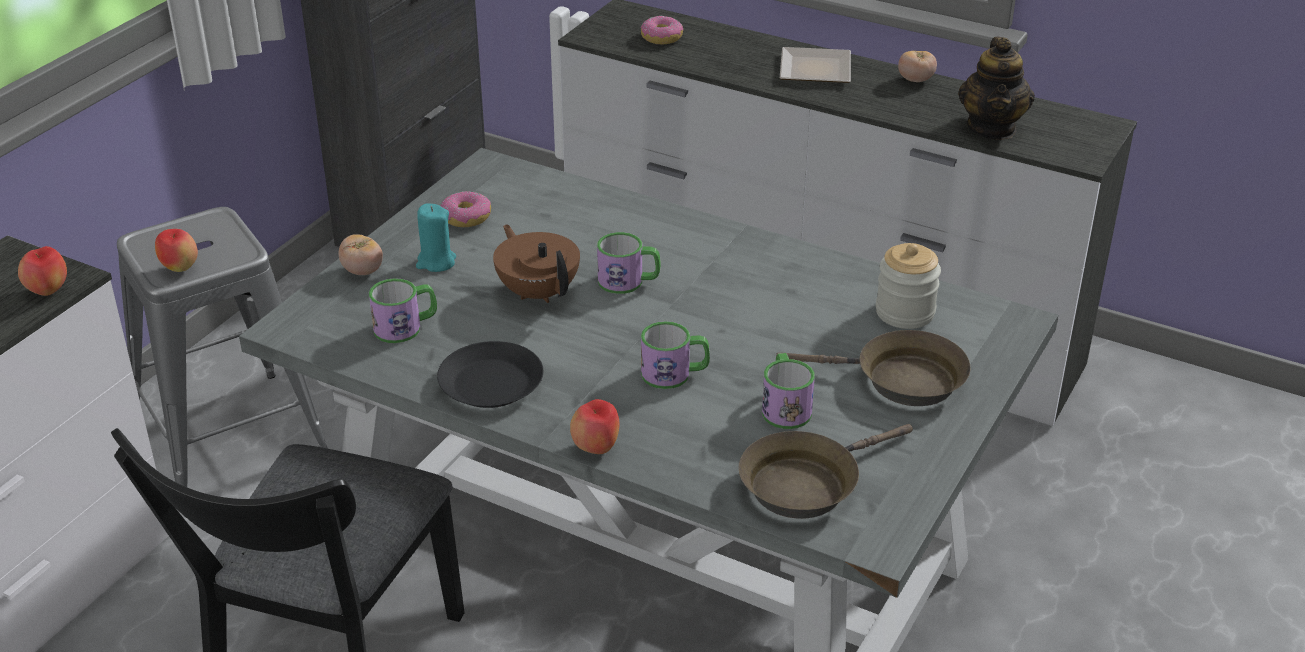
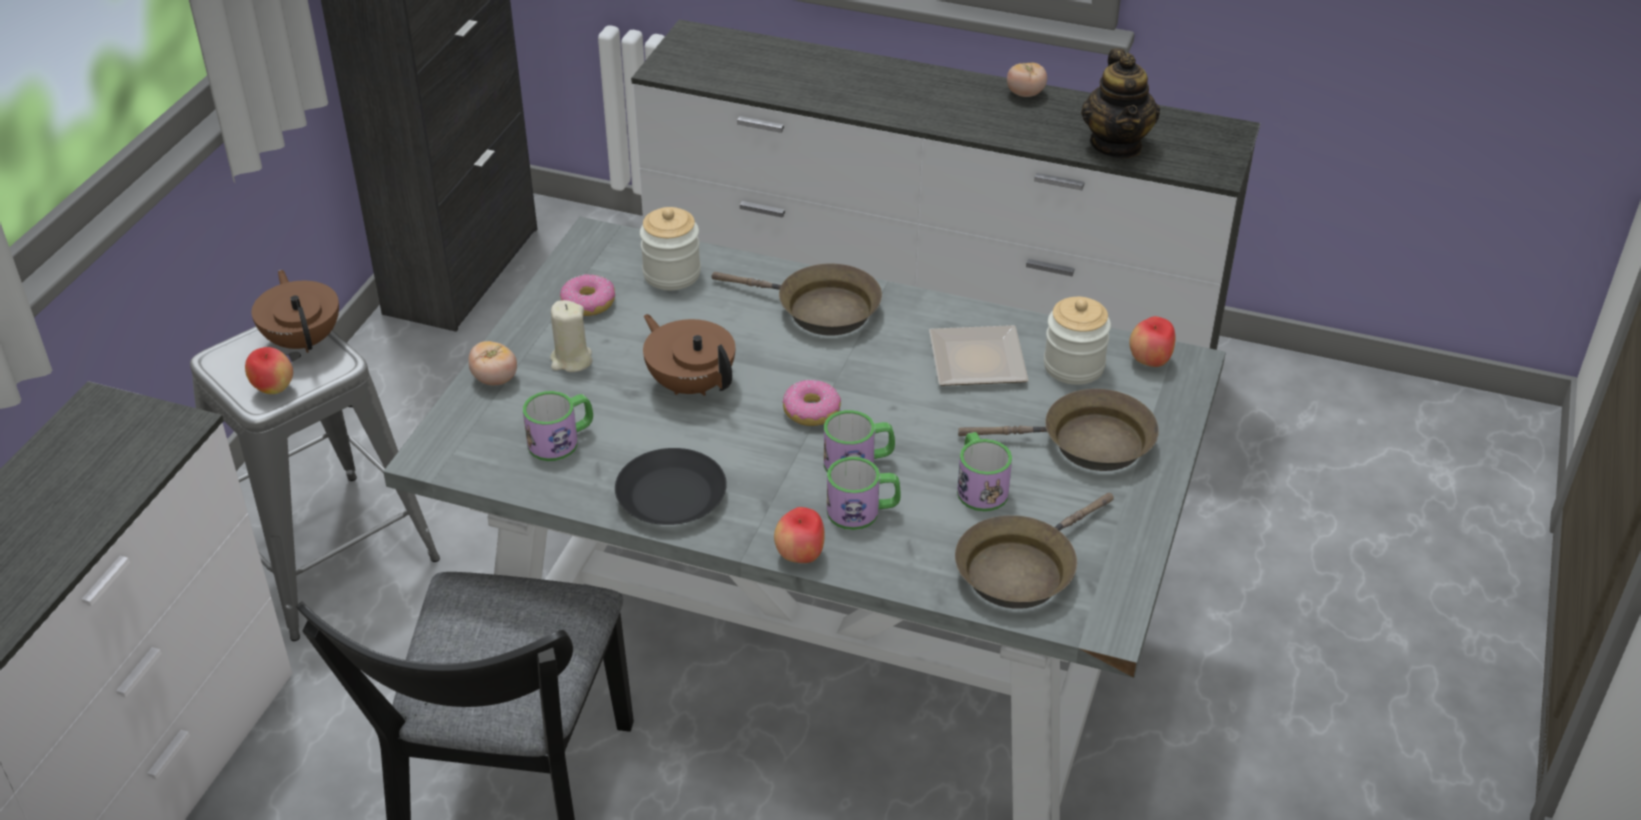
camera: 10 degrees left, 5 degrees up
(48, 291) = (159, 445): apple -> apple (1150, 362)
(219, 231) = (303, 340): none -> brown teapot
(436, 262) = (571, 360): turquoise candle -> beige candle
(549, 201) = (672, 274): none -> jar
(629, 281) = (783, 361): mug -> mug (863, 511)
(662, 38) = (744, 65): donut -> donut (812, 411)
(676, 242) = (820, 310): none -> brown frying pan
(812, 69) = (914, 90): plate -> plate (973, 359)

